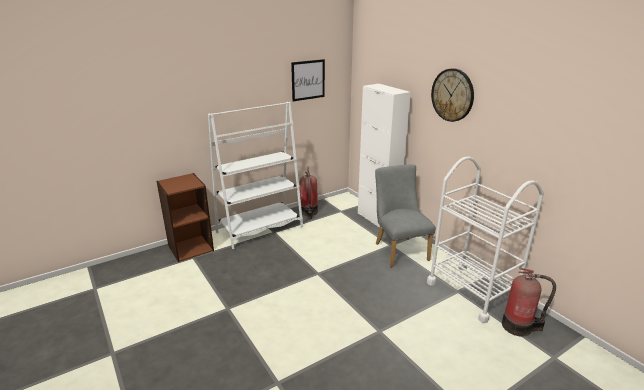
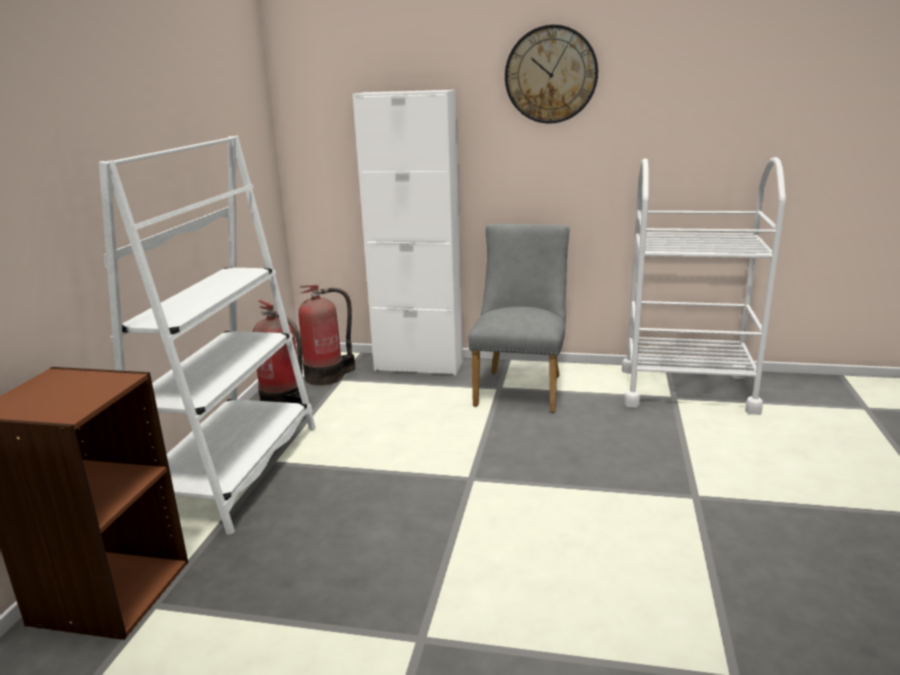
camera: 45 degrees left, 5 degrees down
(308, 80) = (218, 99): picture -> none
(399, 249) = (521, 387): grey chair -> grey chair turned 75 degrees clockwise
(519, 326) = (789, 398): fire extinguisher -> fire extinguisher (327, 376)

